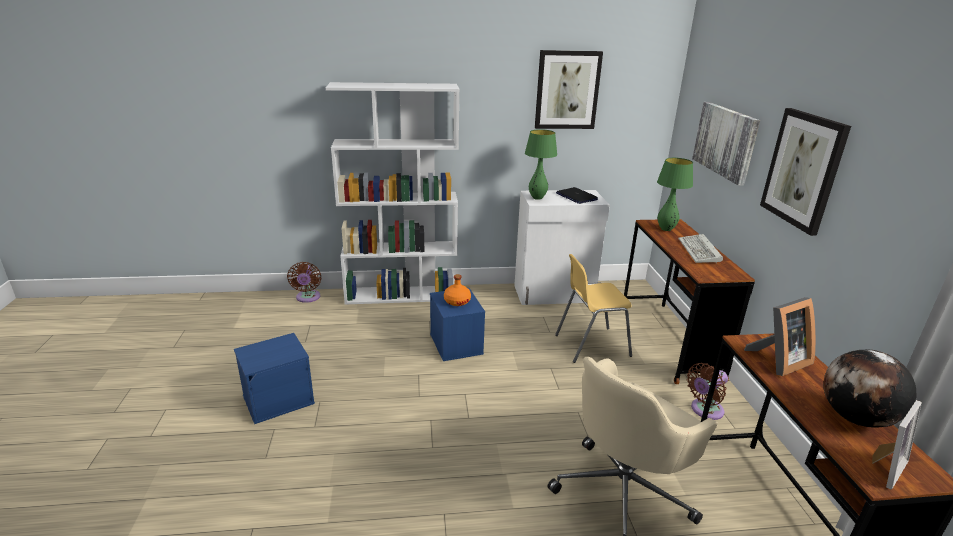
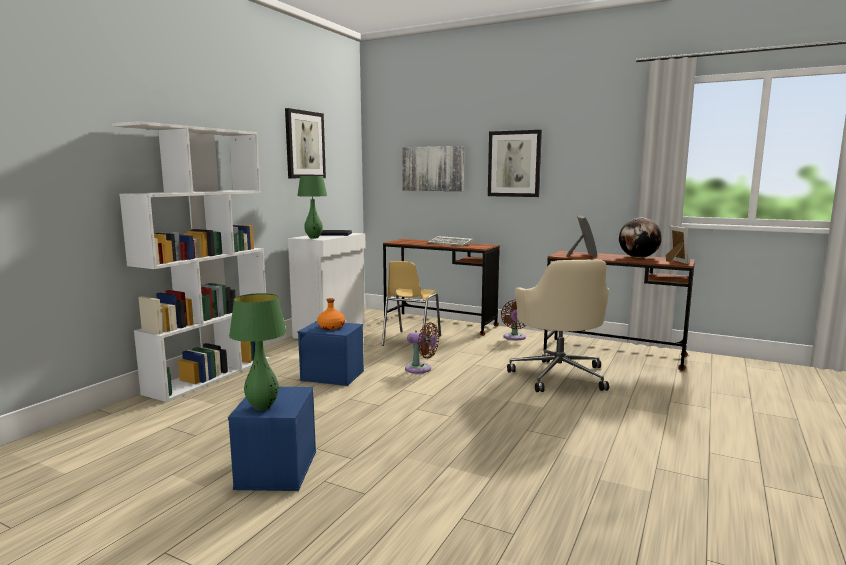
camera: 55 degrees left, 15 degrees down
(308, 298) = (107, 417): brown fan -> brown fan (421, 369)
(666, 229) = (410, 242): green table lamp -> green table lamp (262, 407)

